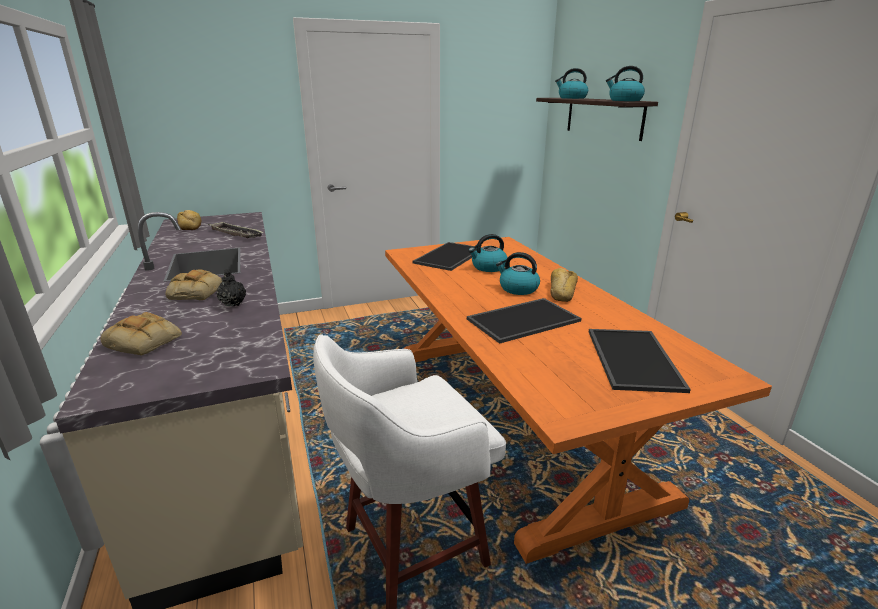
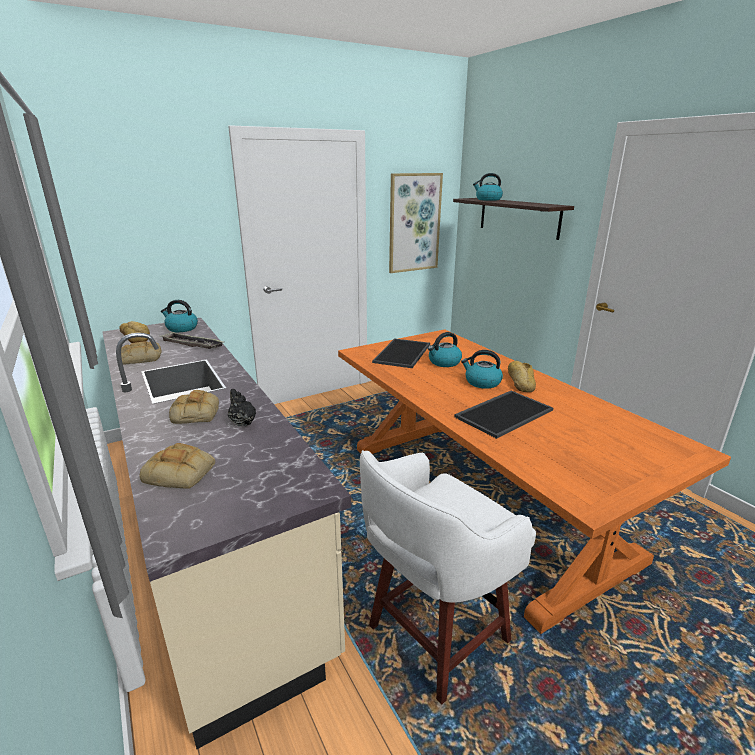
camera: 10 degrees left, 0 degrees up
(181, 243) = (140, 358): none -> bread
(495, 124) = (414, 223): none -> picture
(624, 100) = (544, 204): kettle -> kettle (181, 328)
(631, 358) = (612, 442): tray -> none

